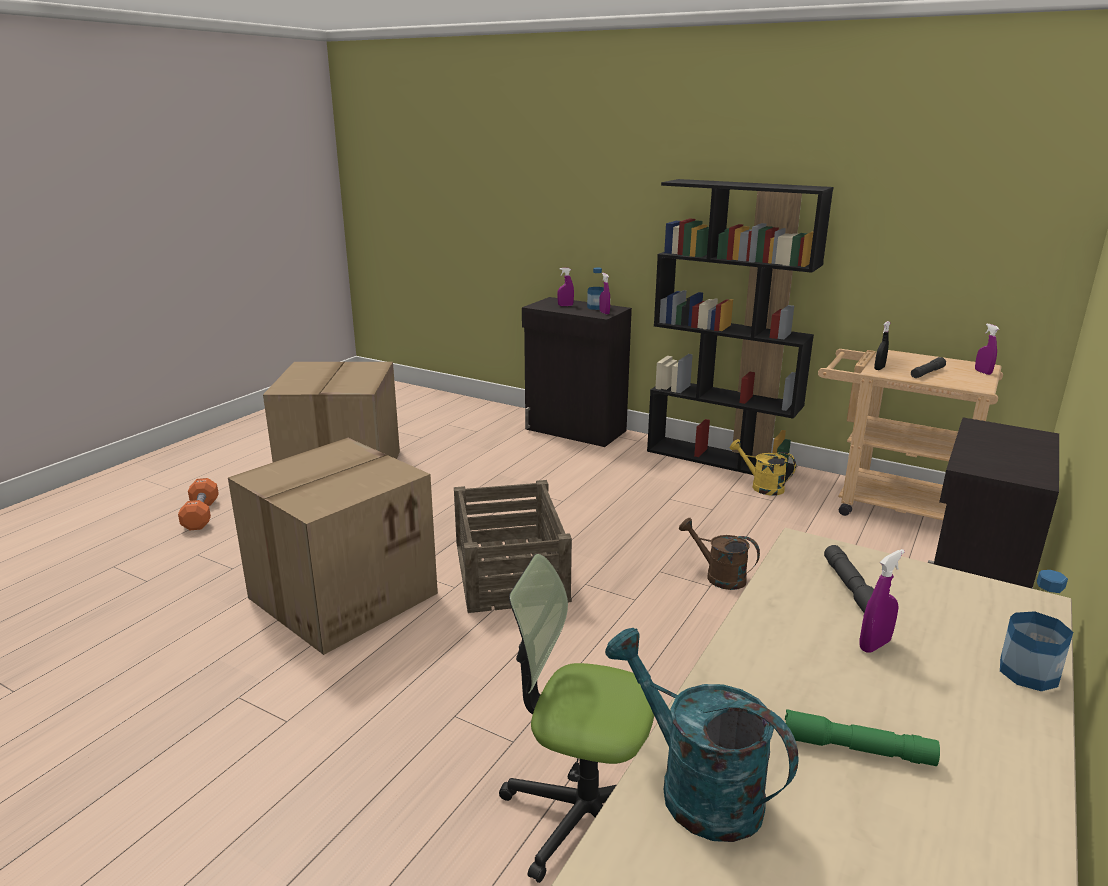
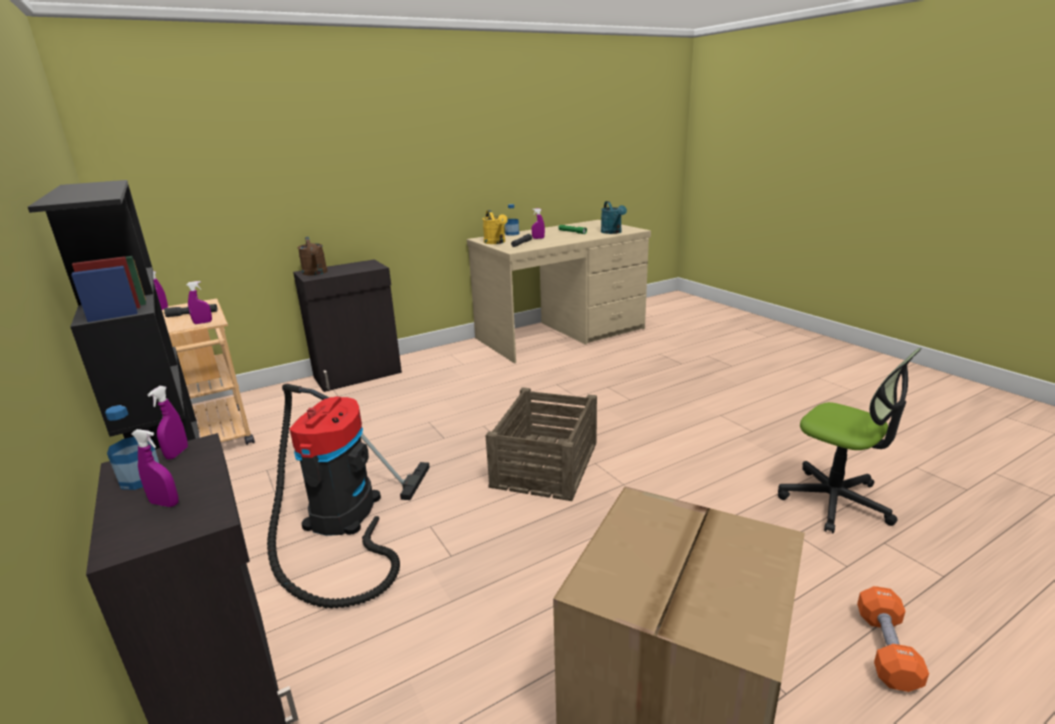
camera: 150 degrees left, 0 degrees up
(344, 594) = (684, 479): cardboard box -> none
(582, 815) = (595, 366): office chair -> office chair (835, 501)
(639, 489) = (341, 519): none -> vacuum cleaner
(718, 576) = (414, 425): brown watering can -> brown watering can (315, 273)
(761, 486) = (242, 486): yellow watering can -> yellow watering can (496, 242)
(879, 368) = (203, 322): black spray bottle -> purple spray bottle

